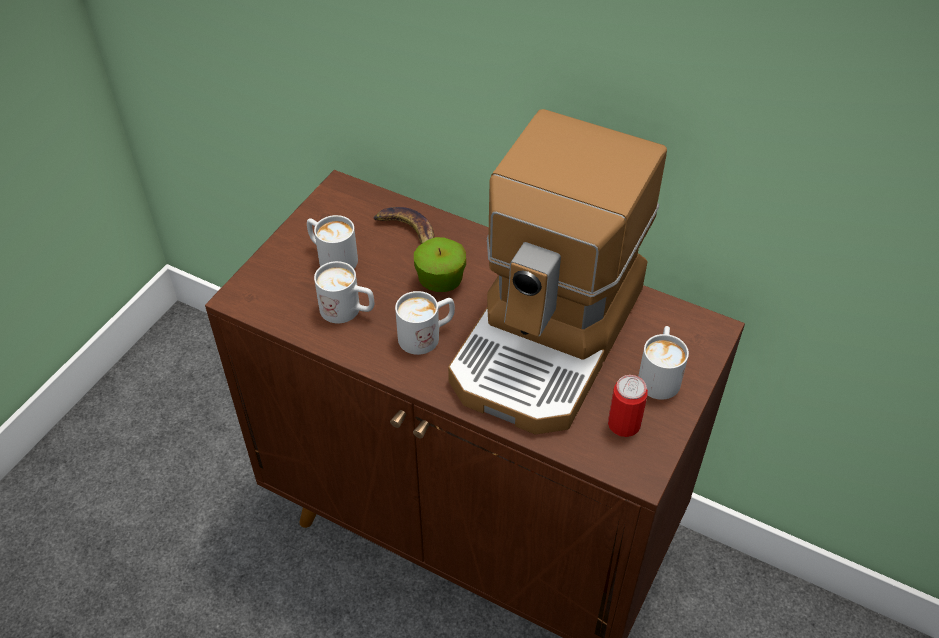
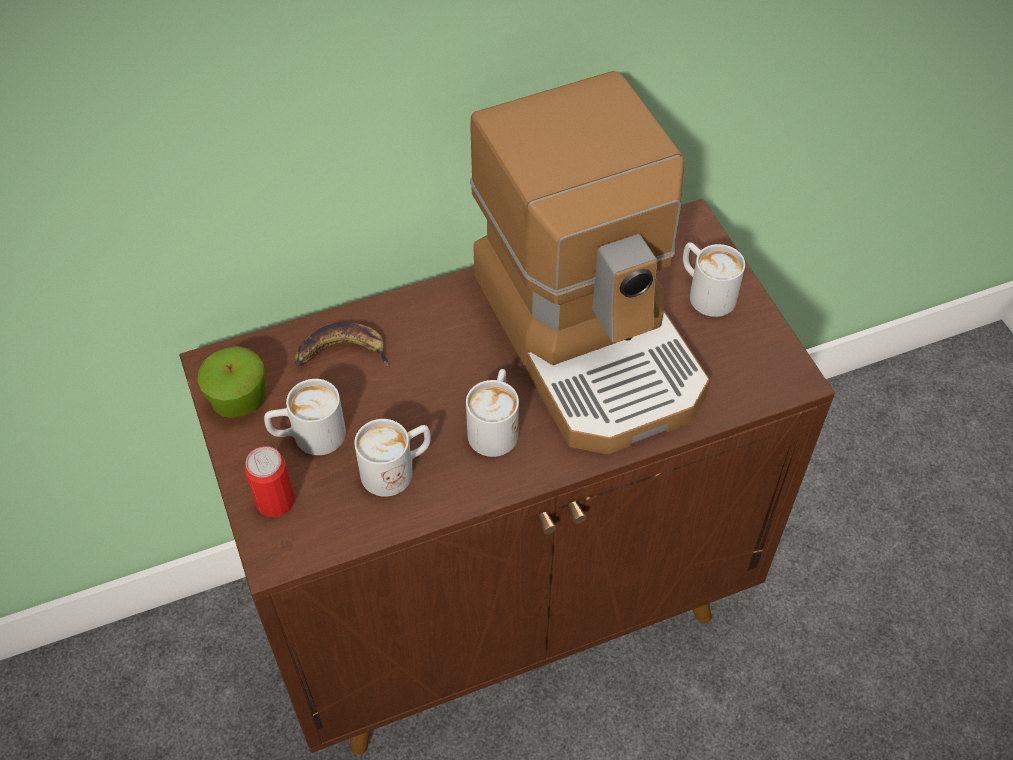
camera: 50 degrees left, 5 degrees up
(440, 281) = (437, 369): apple -> apple (238, 400)
(624, 424) = (735, 354): can -> can (275, 501)

